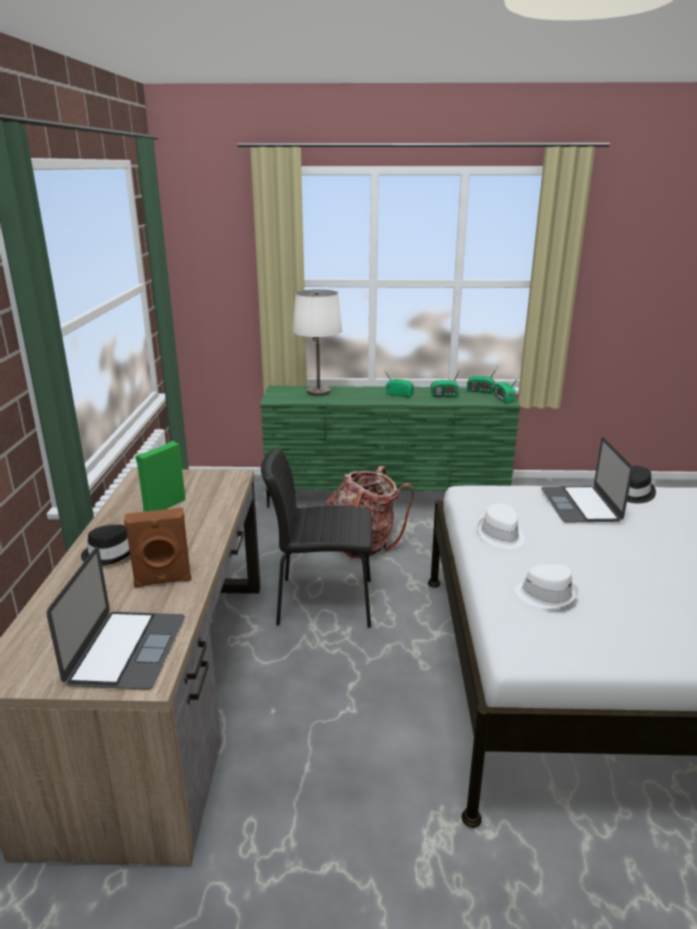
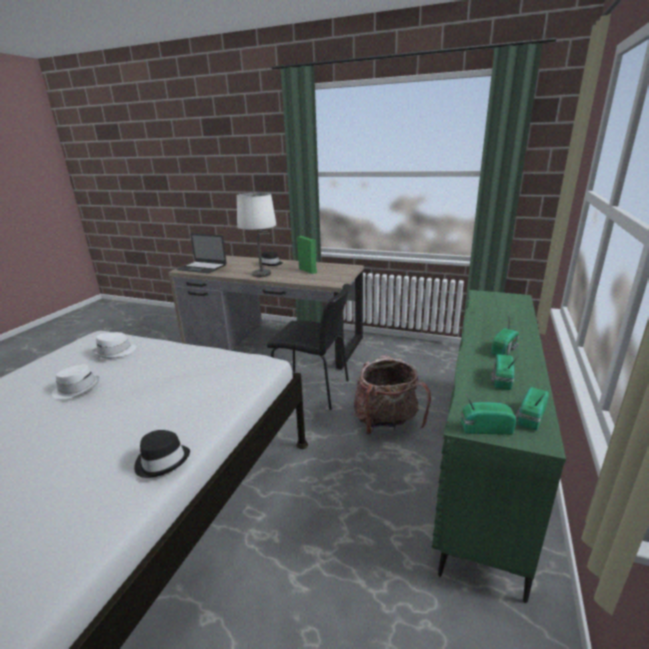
camera: 110 degrees right, 0 degrees up
(163, 581) = (238, 271): brown speaker -> none
(319, 392) = (507, 312): white table lamp -> white table lamp (261, 274)
(321, 602) = (313, 390): black chair -> black chair turned 90 degrees clockwise
(500, 535) = (188, 356): white hat -> white hat (77, 388)
(580, 504) = (178, 404): laptop -> none

